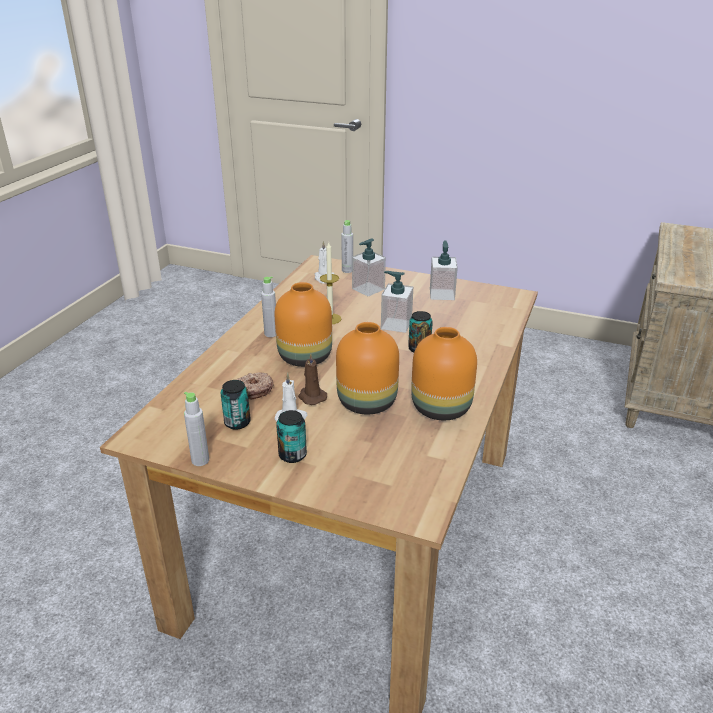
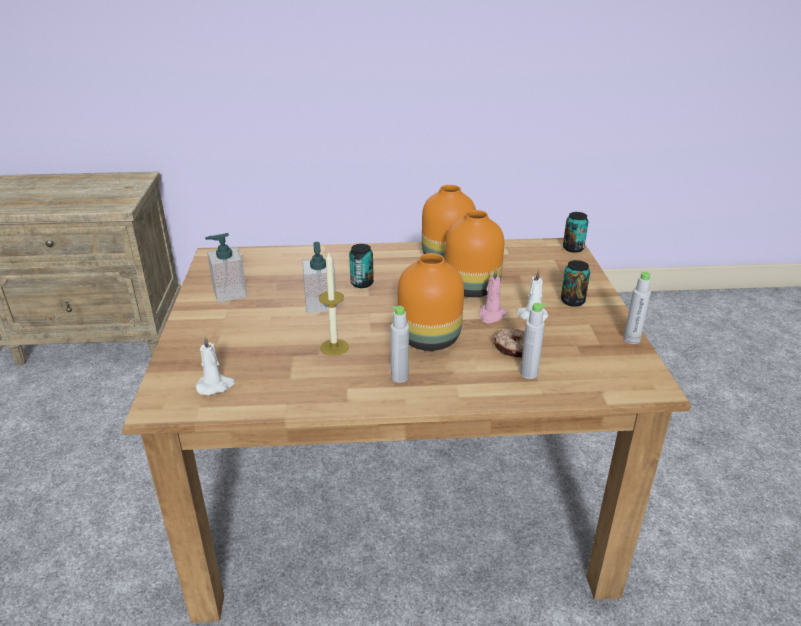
camera: 115 degrees left, 0 degrees up
(237, 422) = (568, 340): can -> can (573, 248)
(311, 397) = (491, 315): brown candle -> pink candle
(347, 270) = (181, 373): grey bottle -> grey bottle (529, 374)
(368, 289) = (237, 342): soap dispenser -> none

